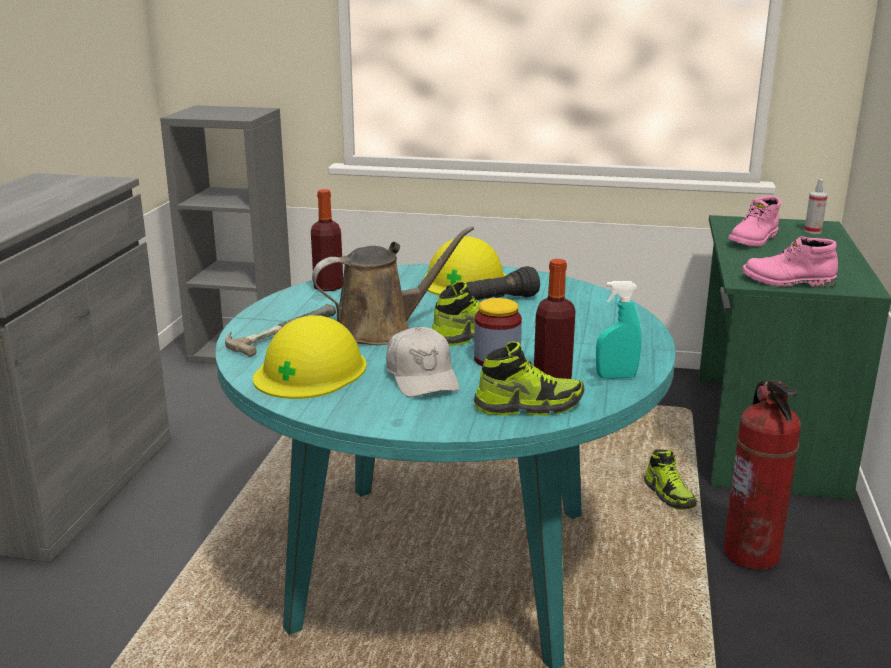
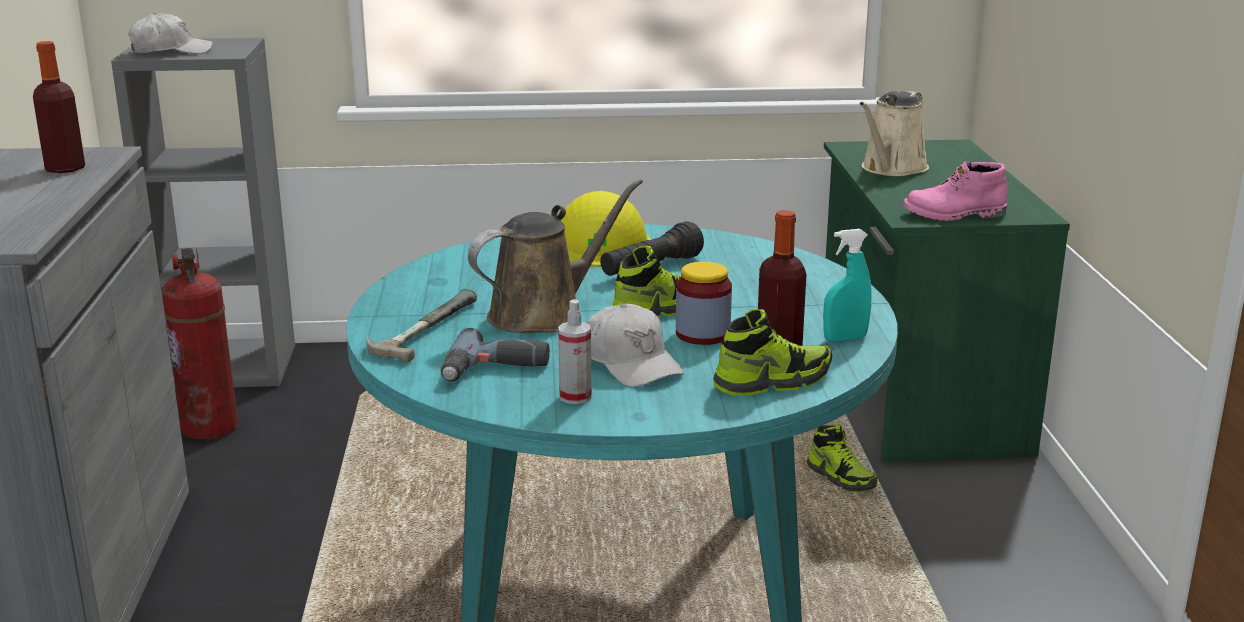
camera: 15 degrees left, 0 degrees up
(205, 114) = (171, 51): none -> white cap
(311, 371) = (495, 370): yellow hard hat -> power drill
(328, 287) = (440, 268): bottle -> bottle (65, 168)
(751, 554) = (954, 530): fire extinguisher -> fire extinguisher (210, 427)
(754, 240) = (891, 169): pink boot -> beige watering can
(812, 231) = (948, 153): spray bottle -> spray bottle (575, 397)

